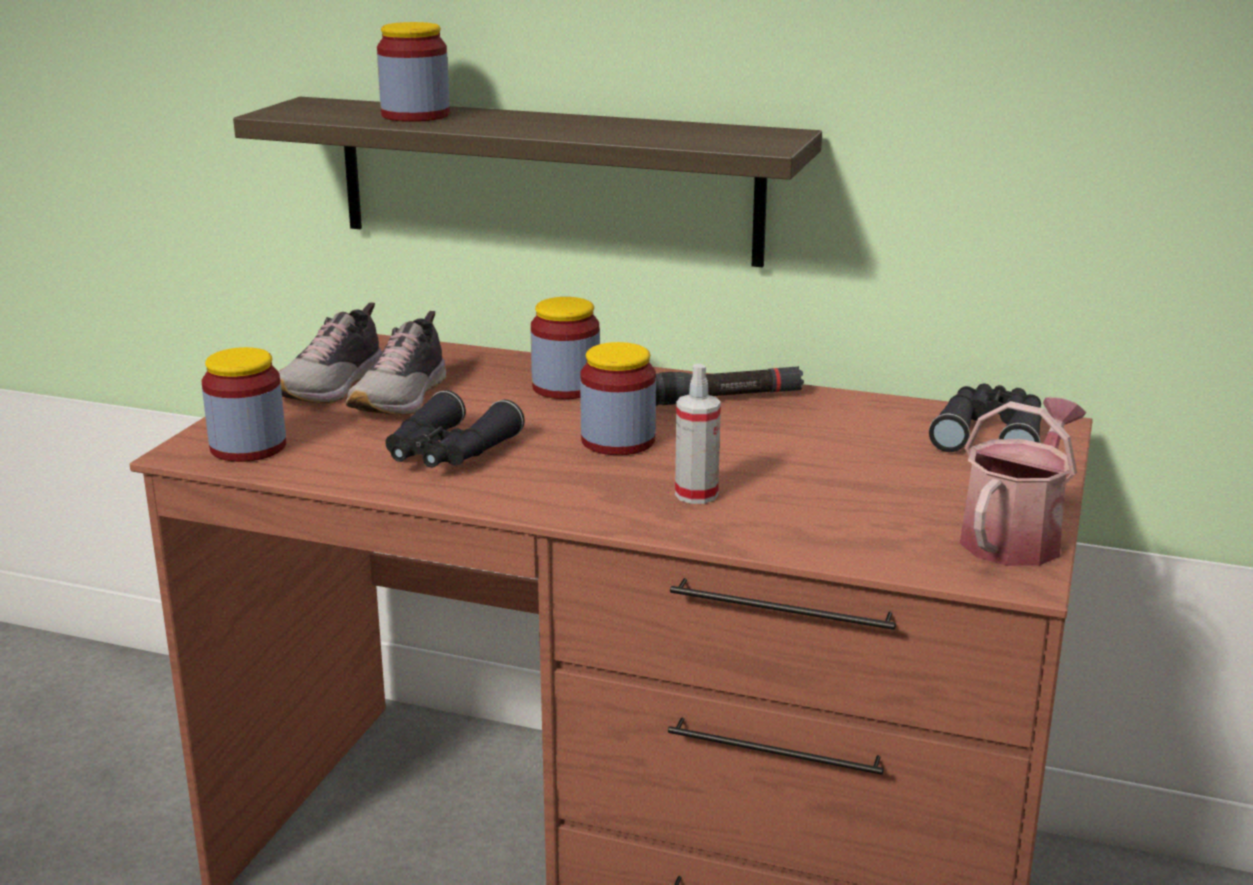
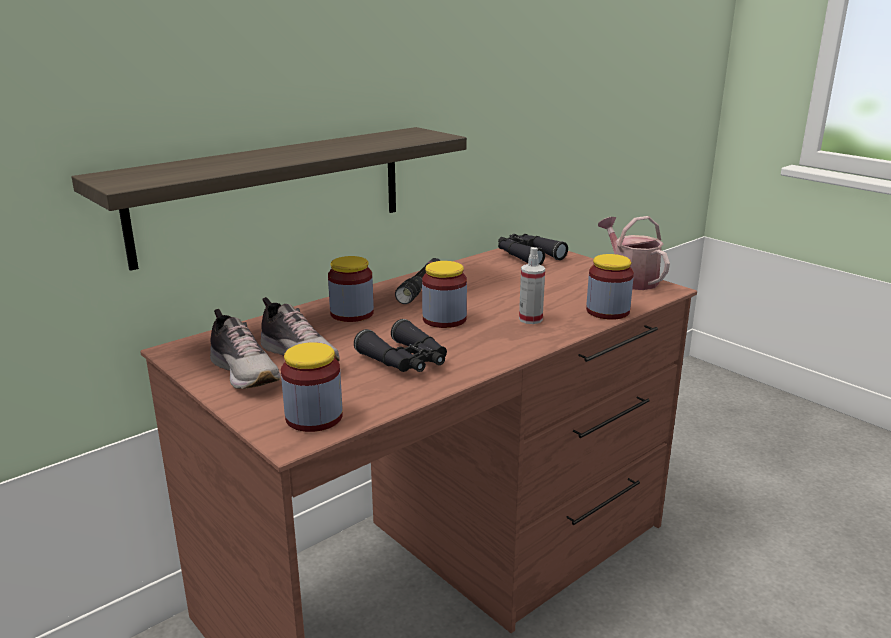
camera: 60 degrees left, 0 degrees up
(415, 115) = (218, 164): jar -> jar (607, 311)

